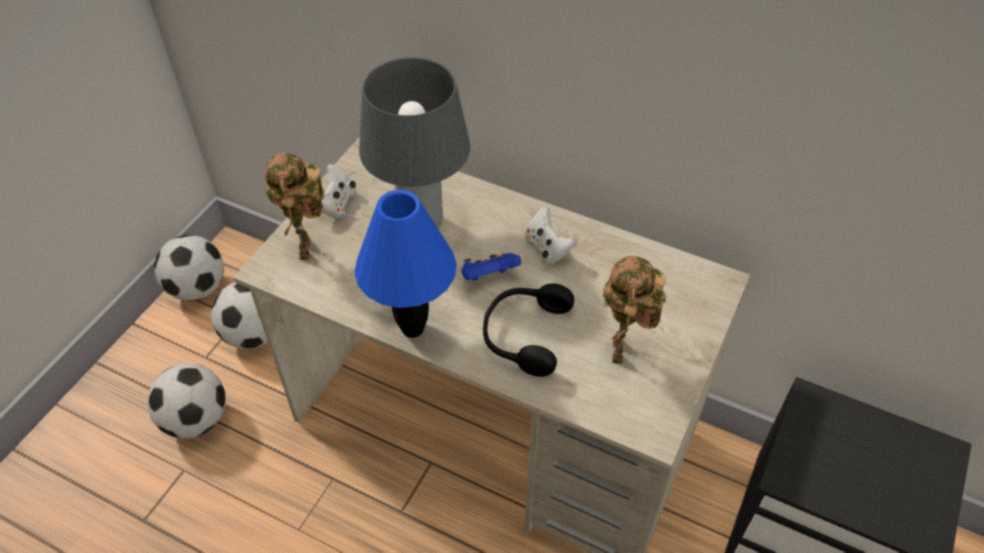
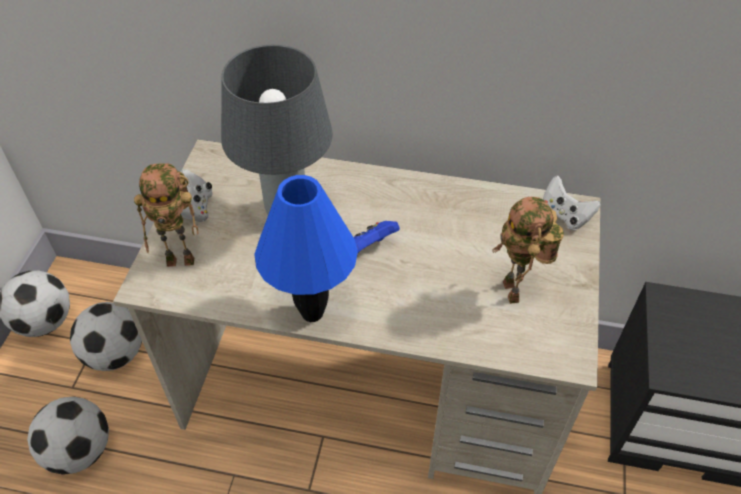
camera: 15 degrees left, 0 degrees up
(308, 251) = (183, 259): toy robot -> toy robot turned 75 degrees counterclockwise
(524, 335) = (420, 295): black headphones -> none
(547, 248) = (413, 210): white game controller -> white game controller (564, 215)

